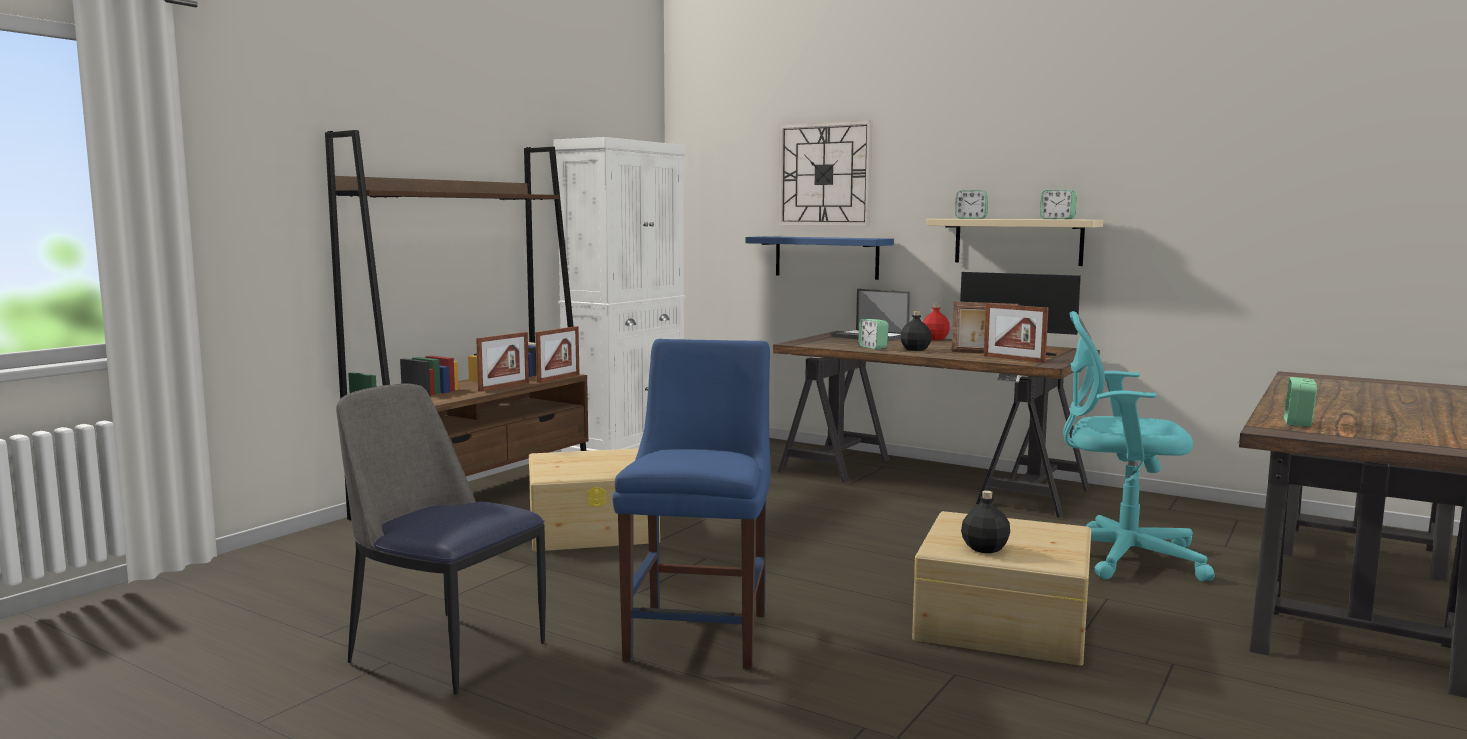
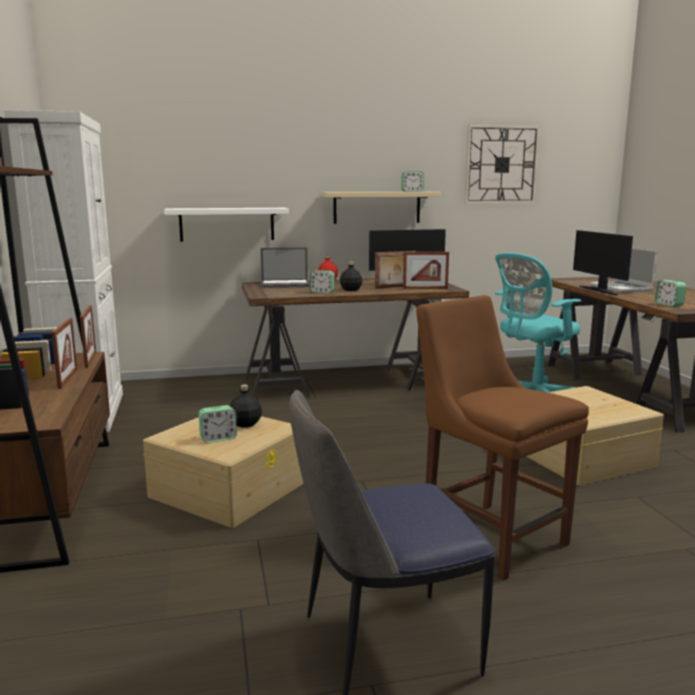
camera: 45 degrees left, 5 degrees up
(700, 632) = (489, 535): blue chair -> brown chair
(824, 174) = (221, 156): wall clock -> wall clock (501, 164)
(826, 257) = (227, 224): blue shelf -> white shelf
(971, 218) = (354, 191): alarm clock -> alarm clock (218, 438)
(984, 549) = (596, 413): black bottle -> black bottle (245, 424)
(1280, 394) = (599, 290): none -> monitor
(1346, 397) = (622, 288): none -> laptop

